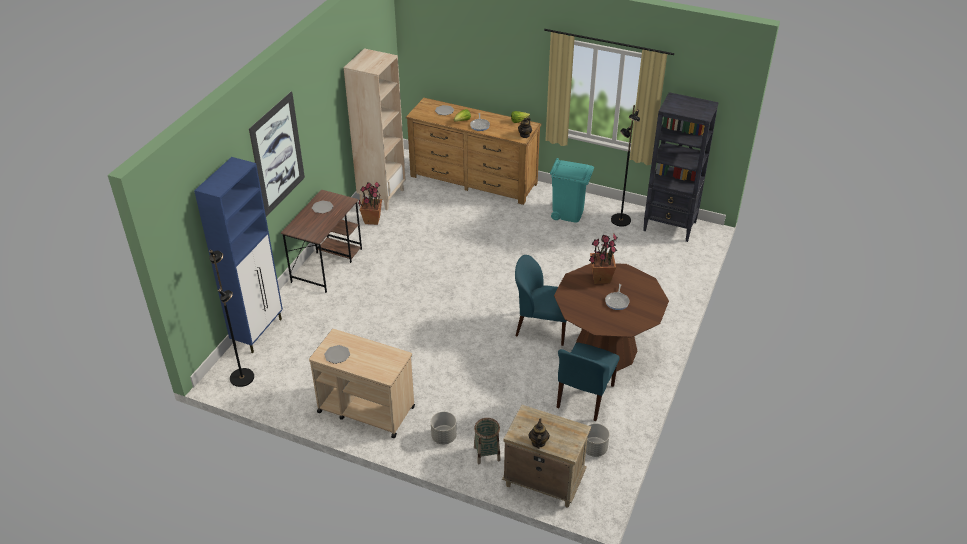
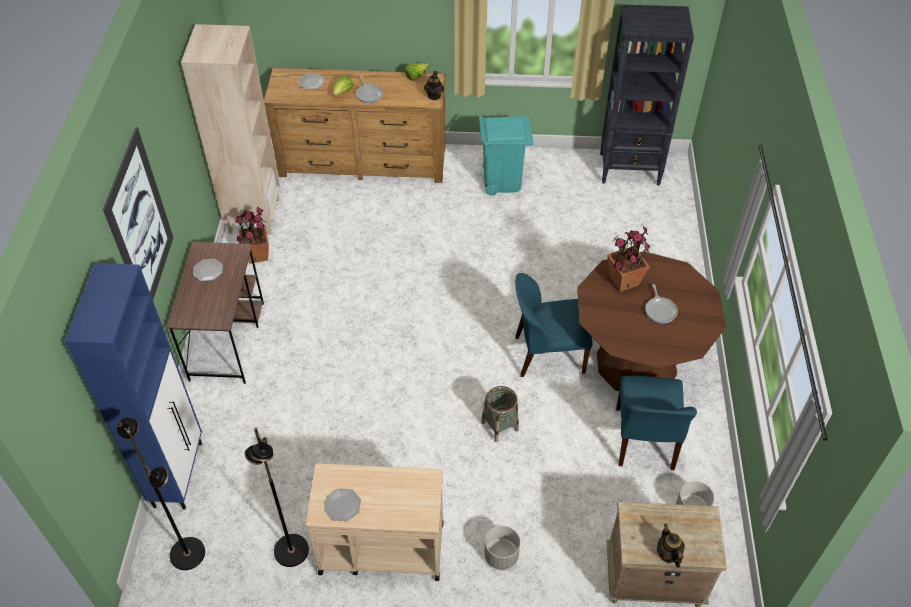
camera: 20 degrees left, 10 degrees up
(487, 453) = (566, 562): basket -> basket (499, 426)
(620, 220) = (568, 175): black floor lamp -> black floor lamp (290, 551)

